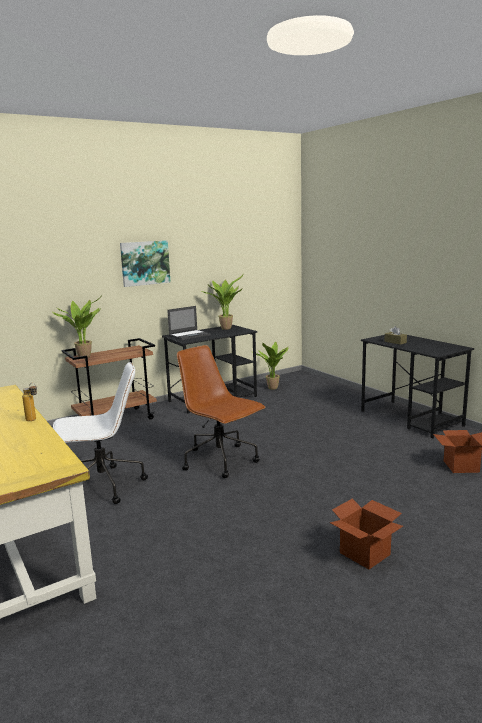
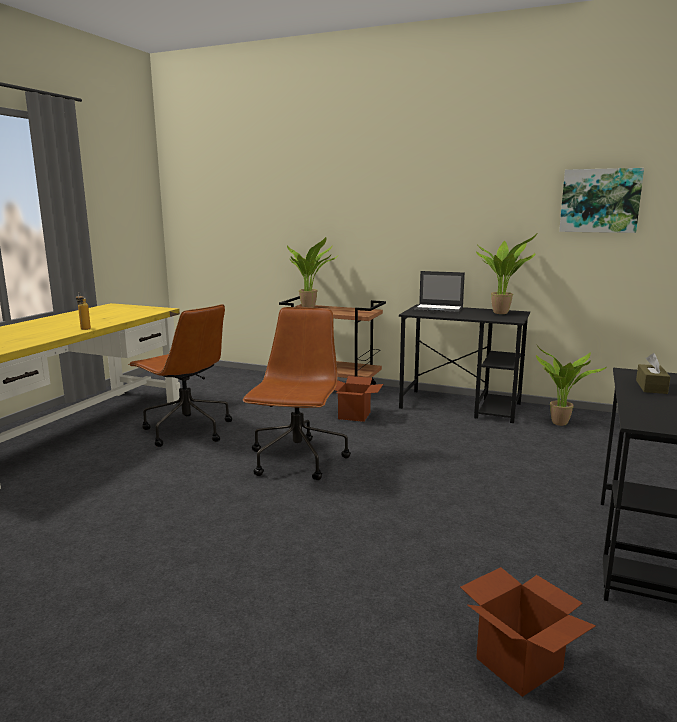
camera: 55 degrees right, 0 degrees up
(101, 486) = (186, 430): white office chair -> brown office chair
(145, 263) = (407, 207): picture -> picture (600, 200)
(364, 554) = (123, 624): cardboard box -> cardboard box (354, 415)

